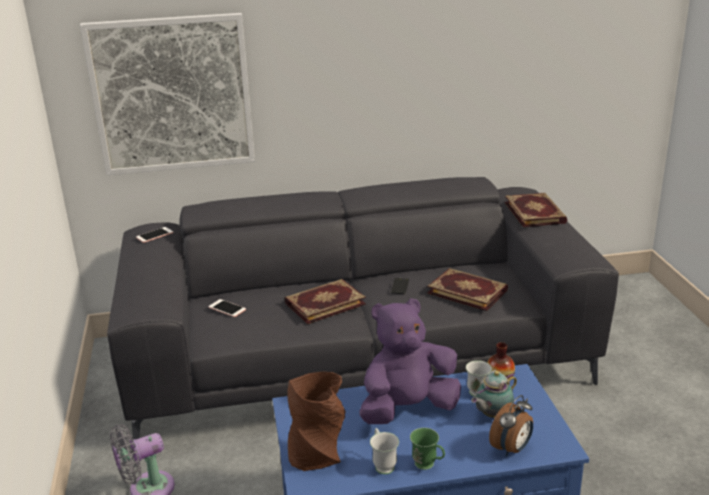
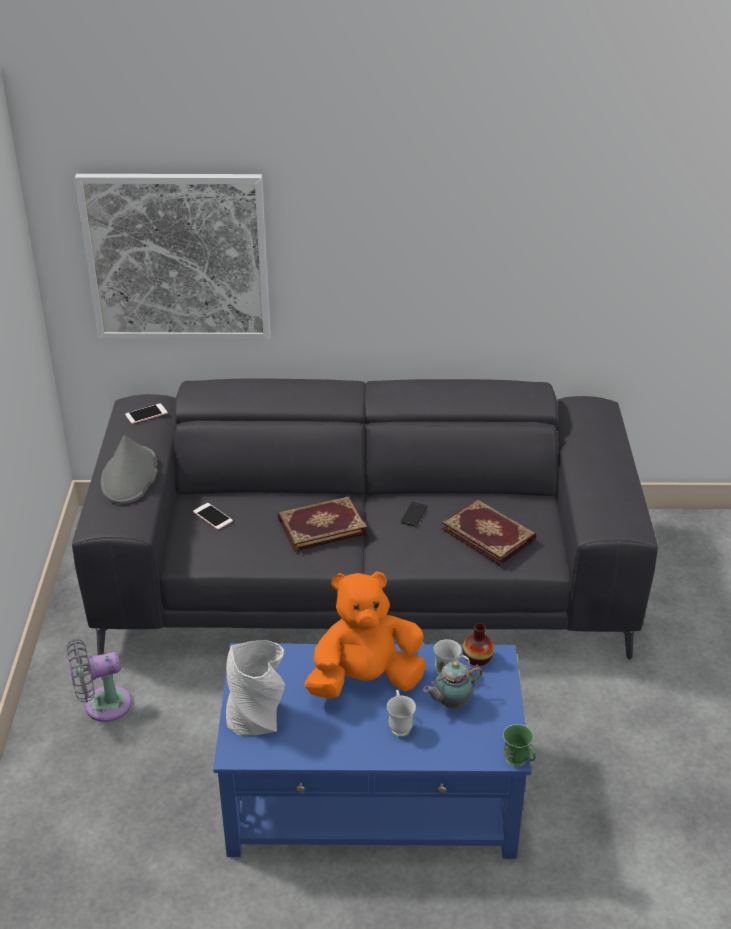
camera: 10 degrees right, 10 degrees up
(151, 277) = (129, 476): none -> grey hat
(318, 453) = (257, 717): brown vase -> grey vase
(382, 464) = (318, 741): white mug -> white mug (399, 725)
(408, 409) = (365, 680): purple plush toy -> orange plush toy
(428, 466) = (362, 751): green mug -> green mug (519, 763)
(512, 449) = (455, 746): alarm clock -> none
(535, 212) = (596, 443): book -> none

